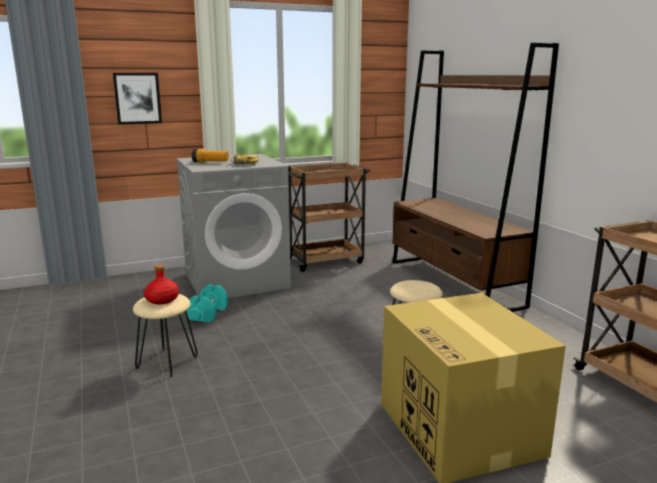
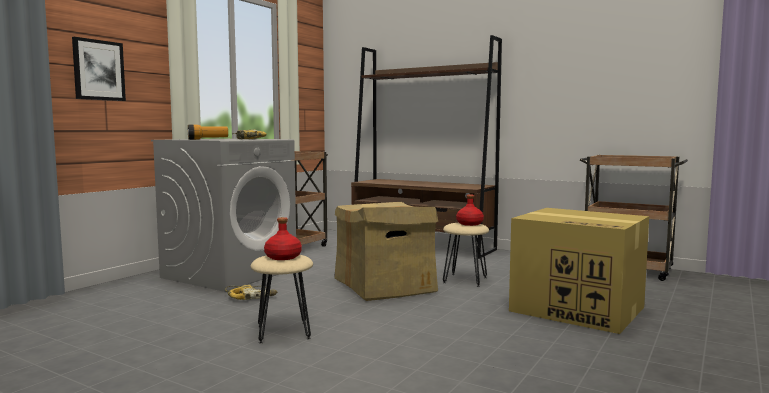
camera: 35 degrees left, 10 degrees down
(208, 314) = (251, 297): turquoise dumbbell -> power drill
(326, 331) = (384, 286): none -> cardboard box
(421, 286) = (469, 224): none -> red bottle

